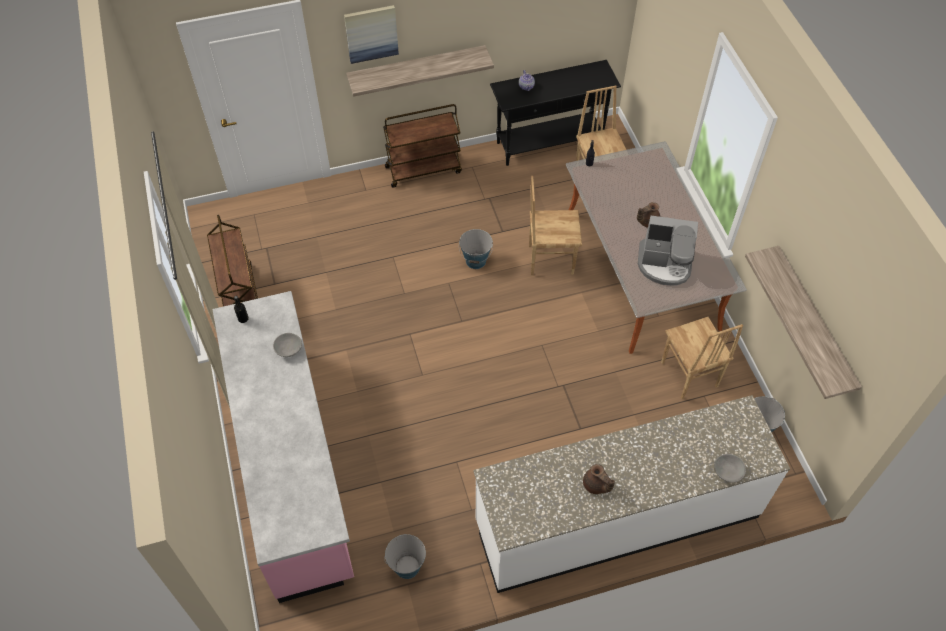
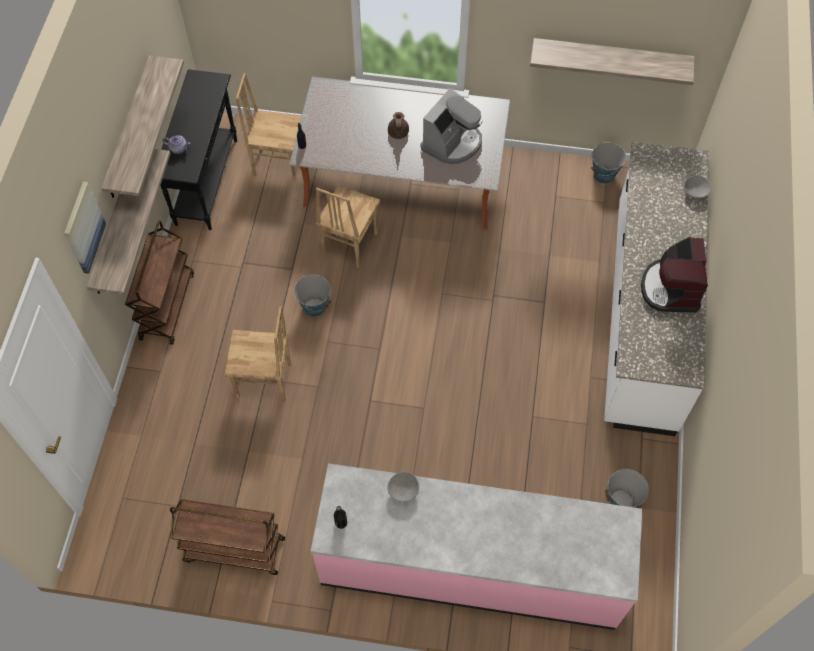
camera: 65 degrees left, 5 degrees up
(485, 27) = (129, 129): none -> shelf
(596, 485) = (670, 288): brown teapot -> coffee machine
(688, 375) = (530, 197): brown chair -> brown chair (264, 382)

